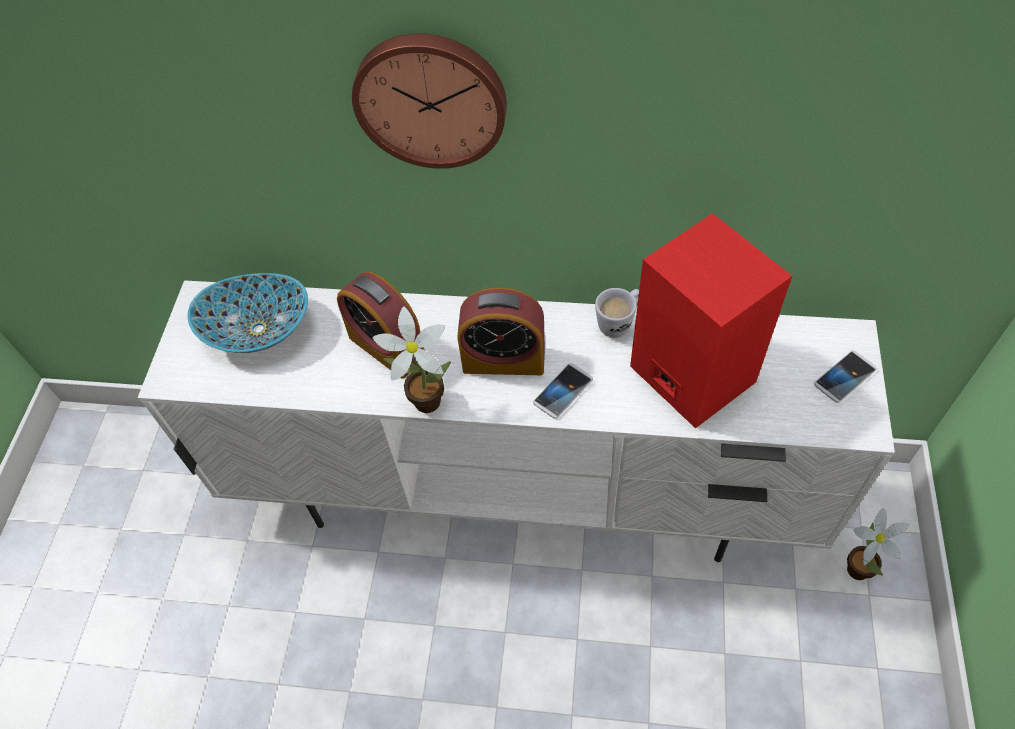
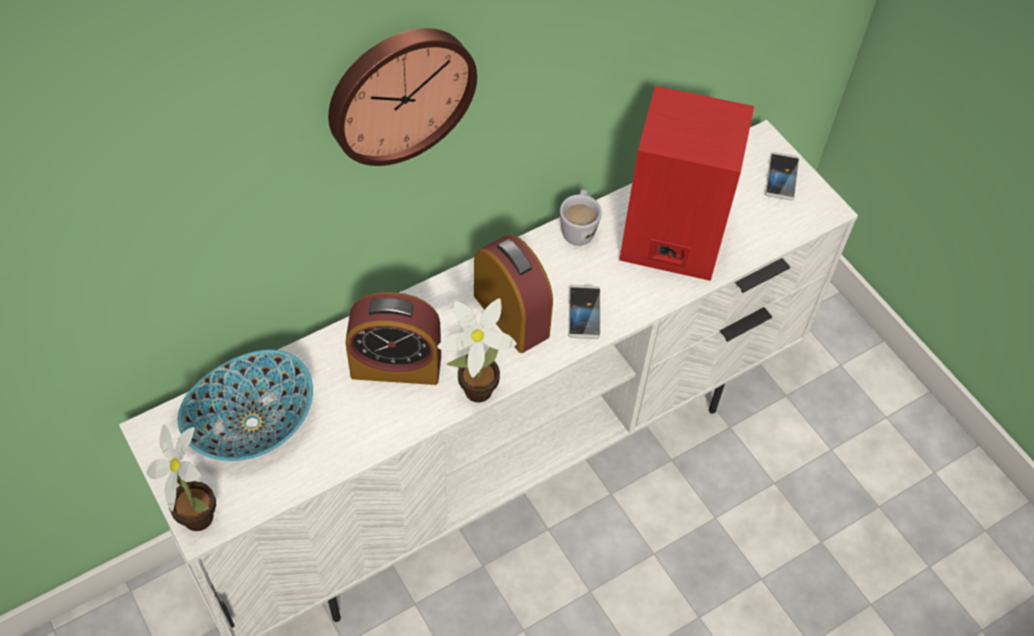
camera: 45 degrees left, 0 degrees up
(504, 360) = (511, 315): alarm clock -> alarm clock turned 90 degrees counterclockwise
(858, 566) = (817, 347): potted plant -> potted plant (198, 512)

